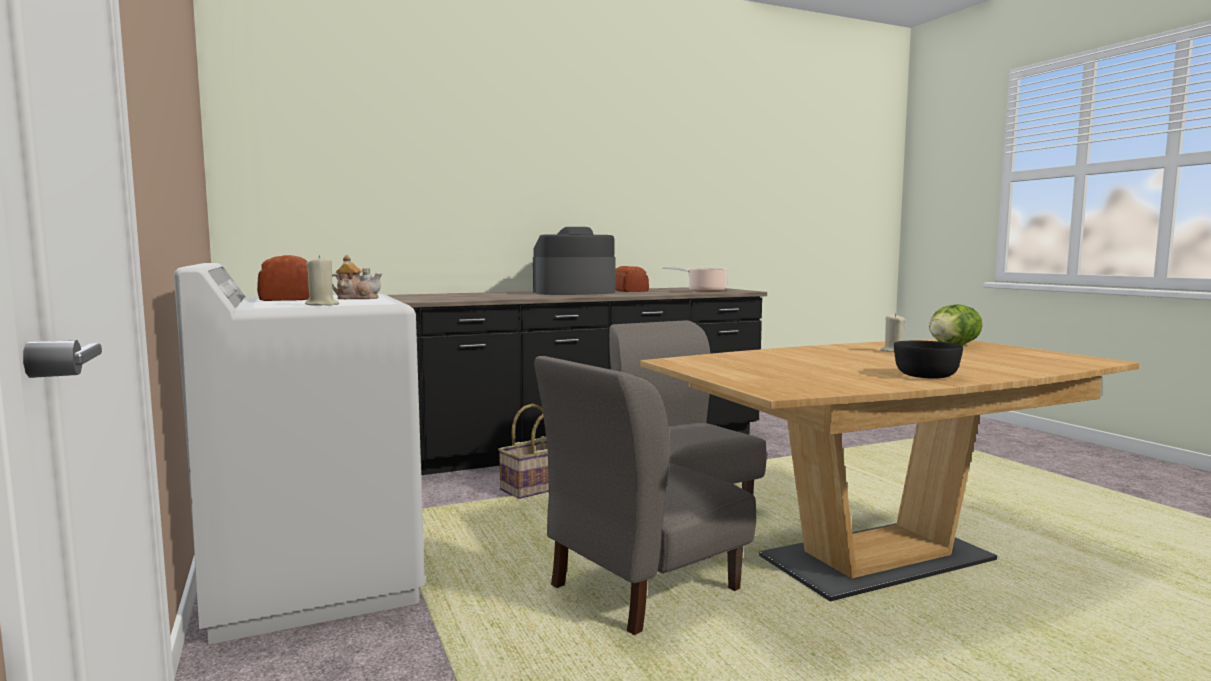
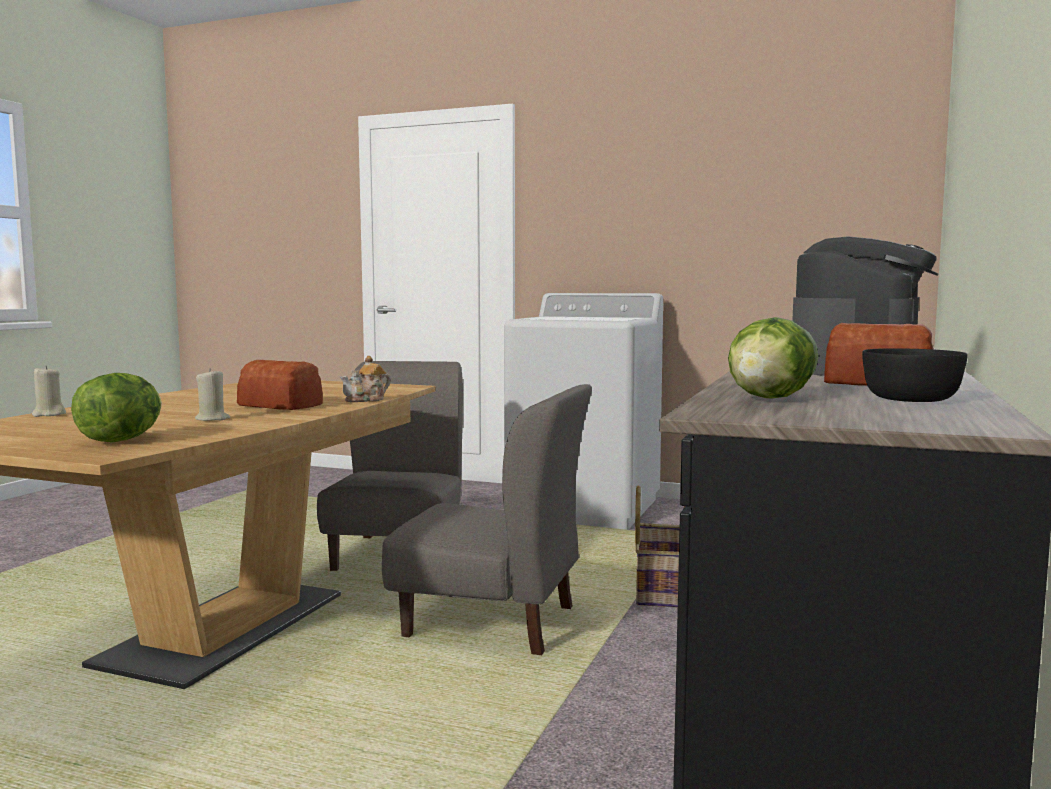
camera: 135 degrees right, 0 degrees up
(287, 298) = (606, 317): bread -> bread (280, 405)
(322, 305) = (537, 317): beige candle -> beige candle (49, 414)
(357, 298) = (578, 319): teapot -> teapot (366, 400)
(704, 291) = (770, 398): cooking pot -> lettuce
(927, 375) = (172, 398): black bowl -> black bowl (909, 399)

